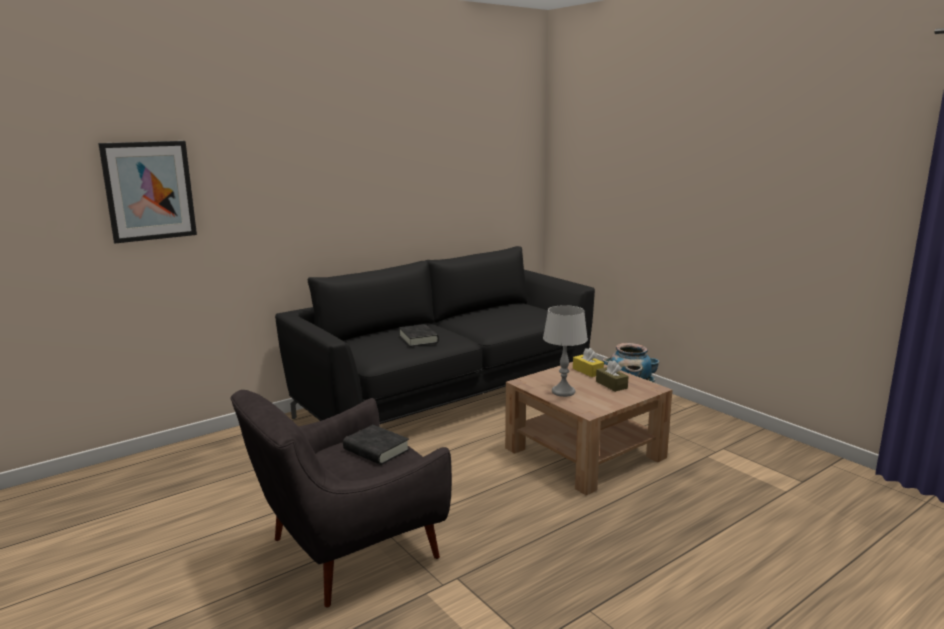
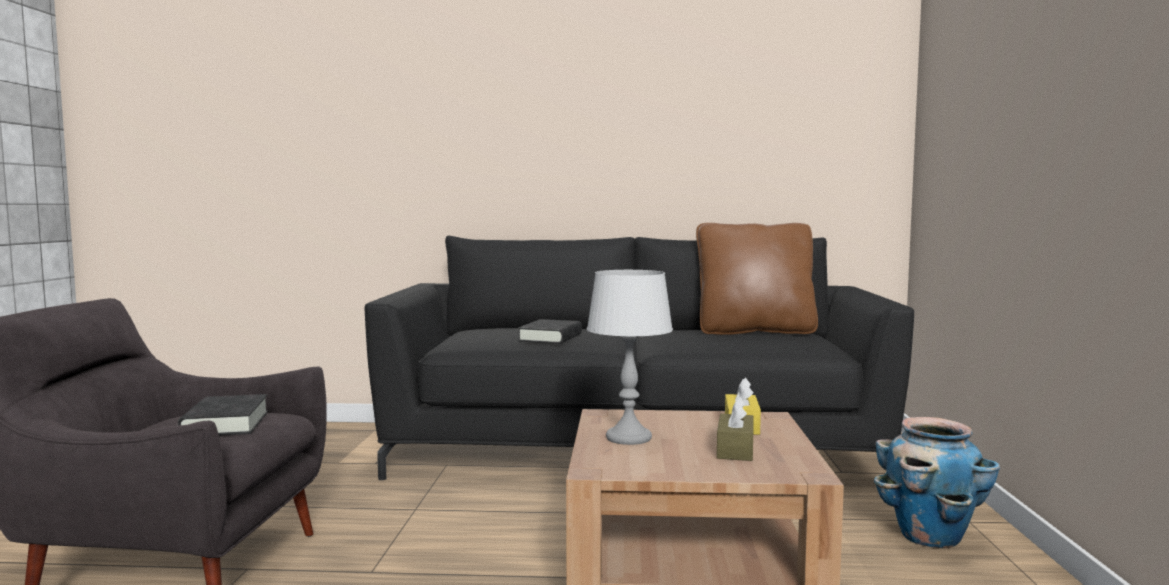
camera: 40 degrees right, 10 degrees down
(149, 191) = (289, 115): picture -> none
(502, 308) = (754, 331): none -> brown pillow

